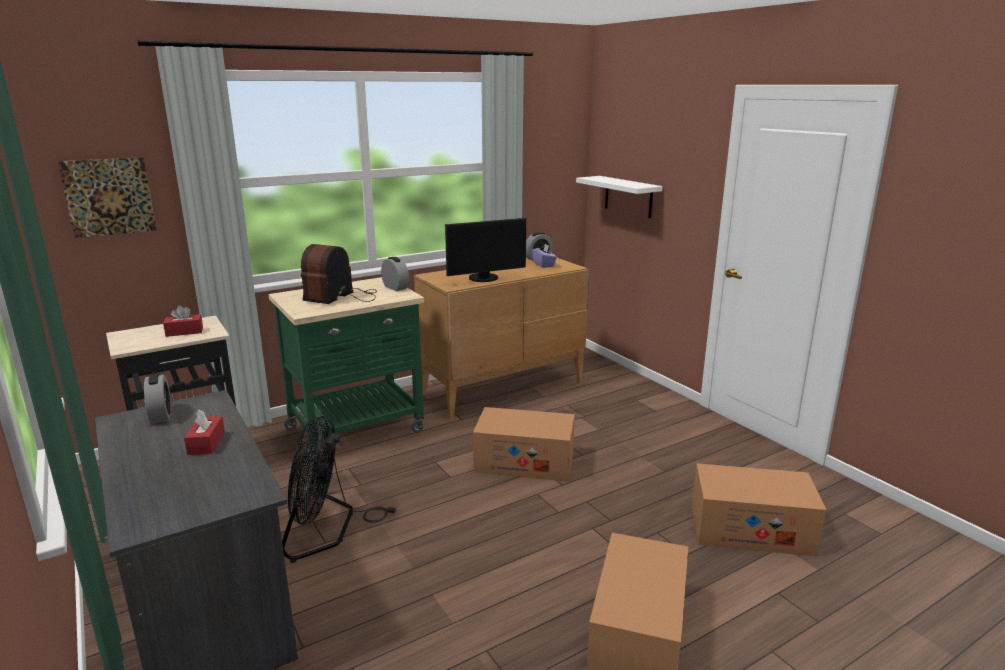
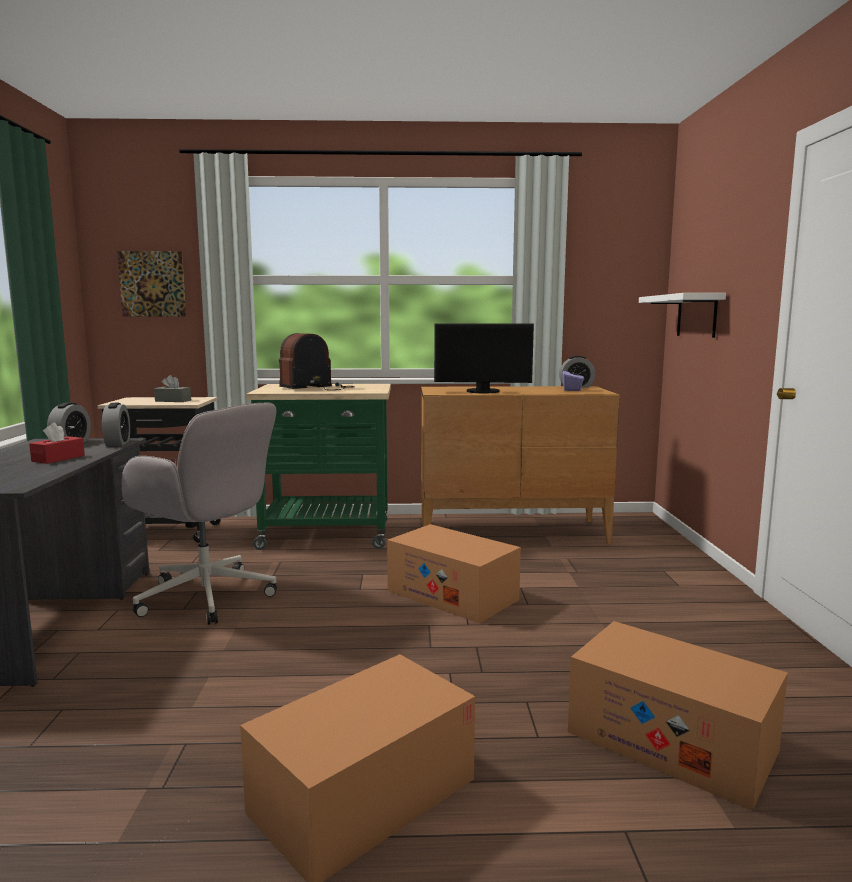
camera: 30 degrees right, 10 degrees down
(184, 332) = (173, 401): red tissue box -> grey tissue box
(331, 525) = (207, 597): black fan -> grey office chair
(395, 287) = (378, 388): alarm clock -> alarm clock (117, 443)

